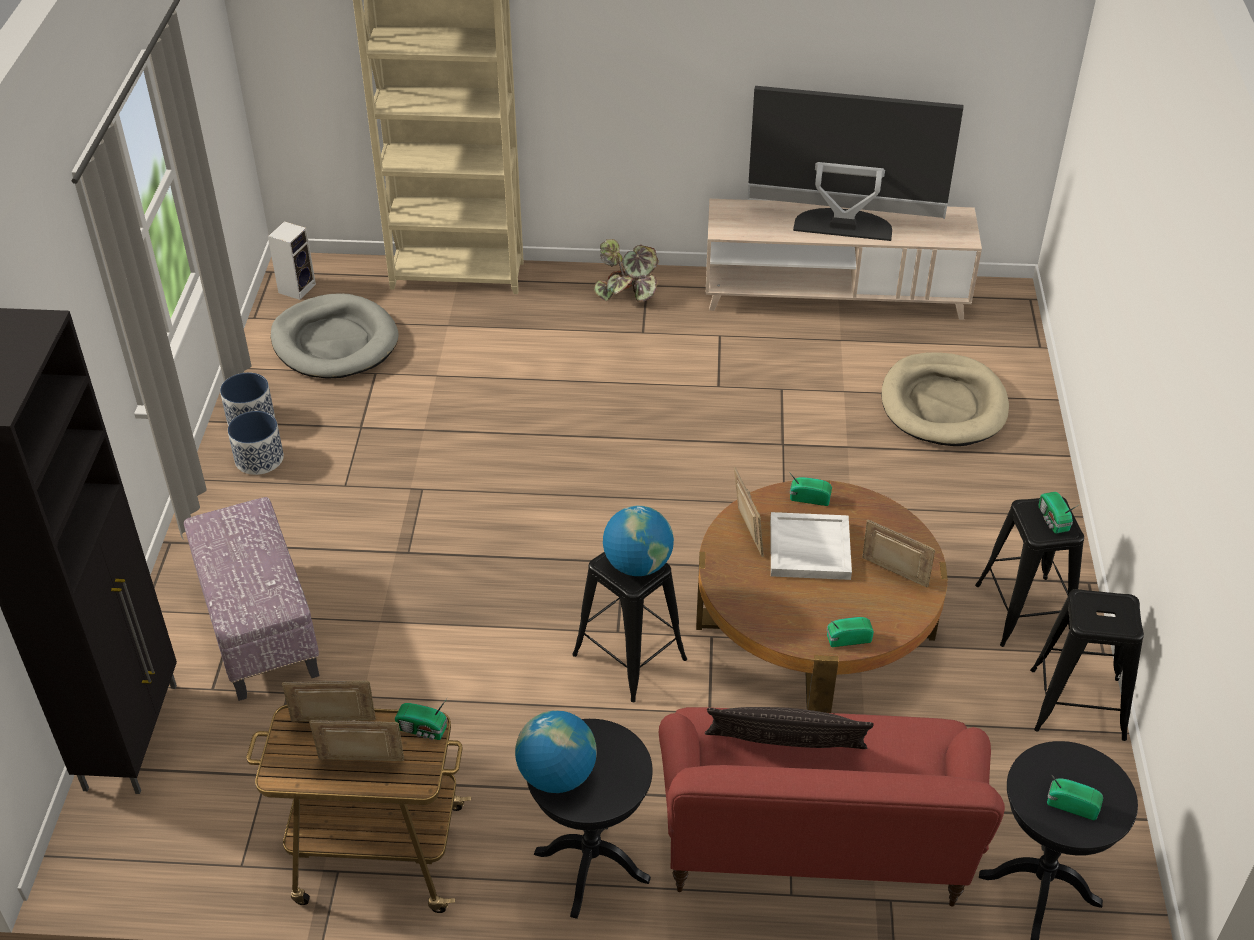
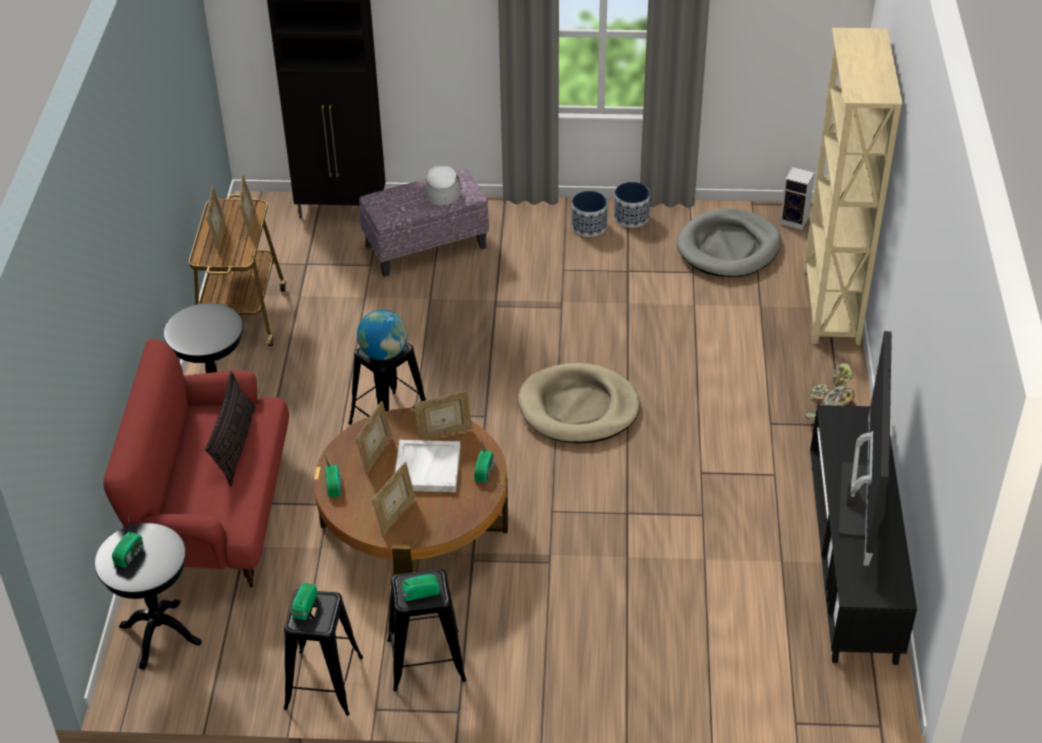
camera: 90 degrees right, 0 degrees up
(234, 539) = (442, 188): none -> grey hat
(423, 730) = (239, 256): radio -> radio (303, 607)
(556, 776) = (200, 315): globe -> none
(788, 599) = (376, 454): none -> picture frame
(834, 296) = (852, 560): beige tv stand -> black tv stand
(943, 404) = (693, 631): beige dog bed -> beige dog bed (578, 408)

